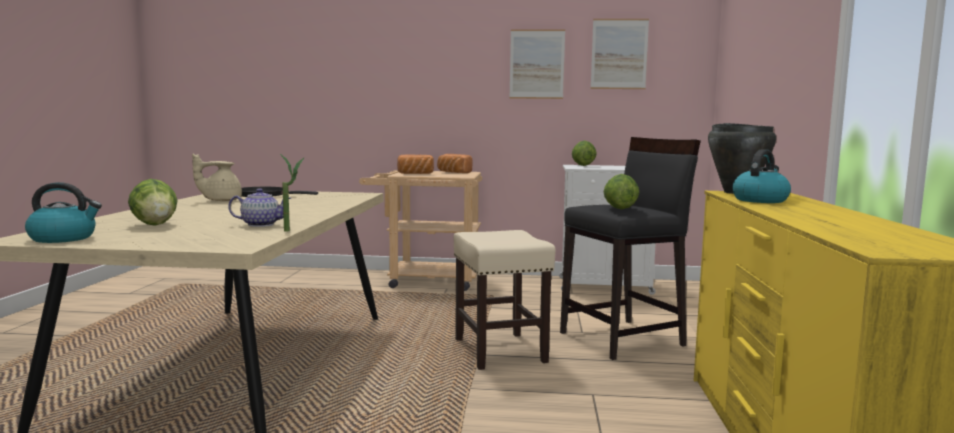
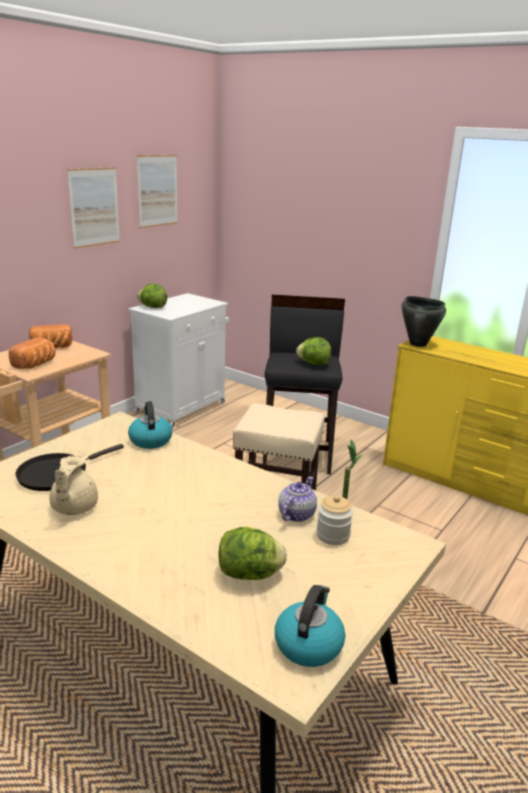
camera: 60 degrees left, 15 degrees up
(233, 232) = (333, 535): none -> jar
(760, 200) = (458, 353): kettle -> kettle (150, 440)

